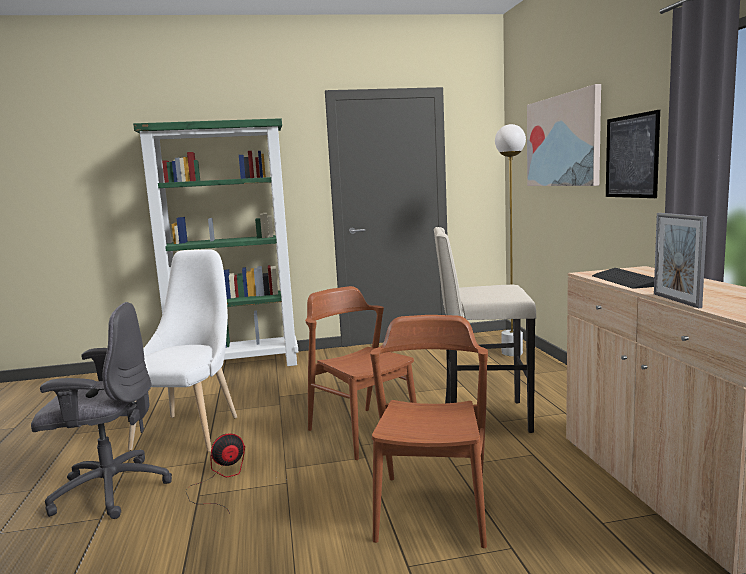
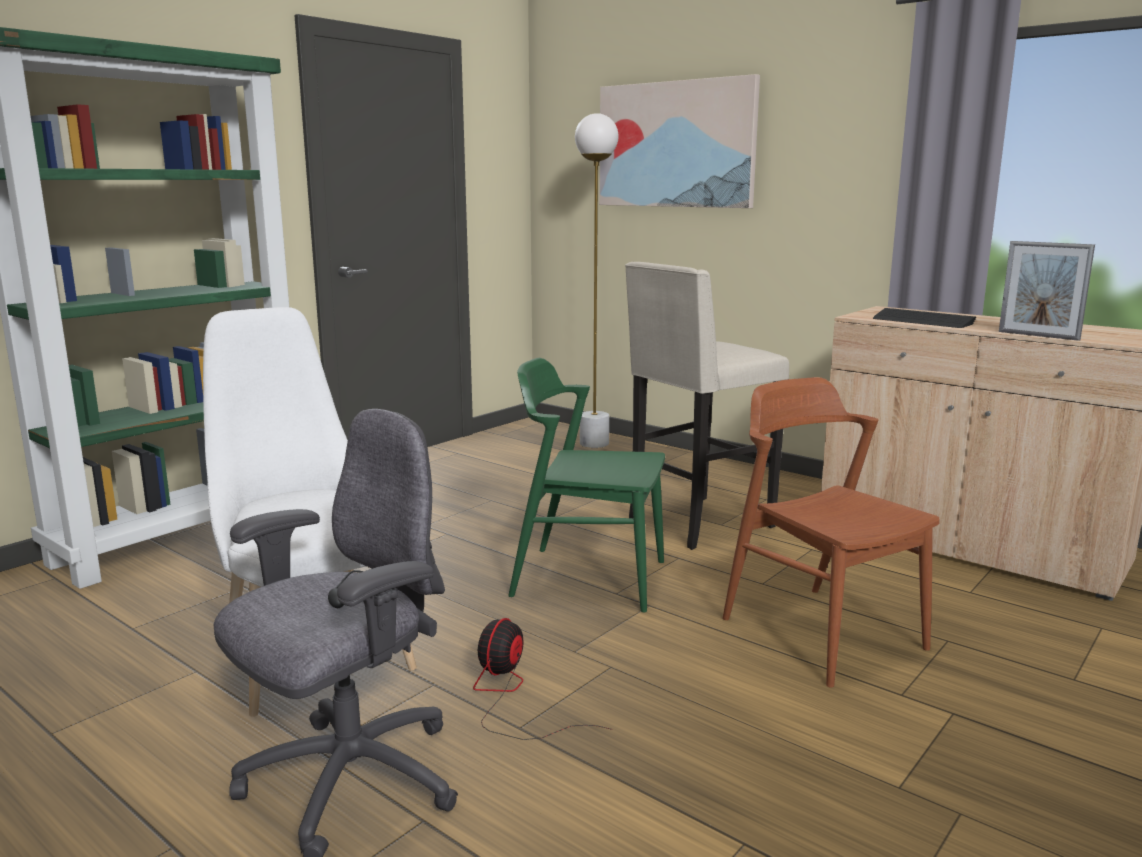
camera: 40 degrees left, 5 degrees up
(362, 432) = (588, 578): brown chair -> green chair
(631, 156) = (815, 173): picture -> none

